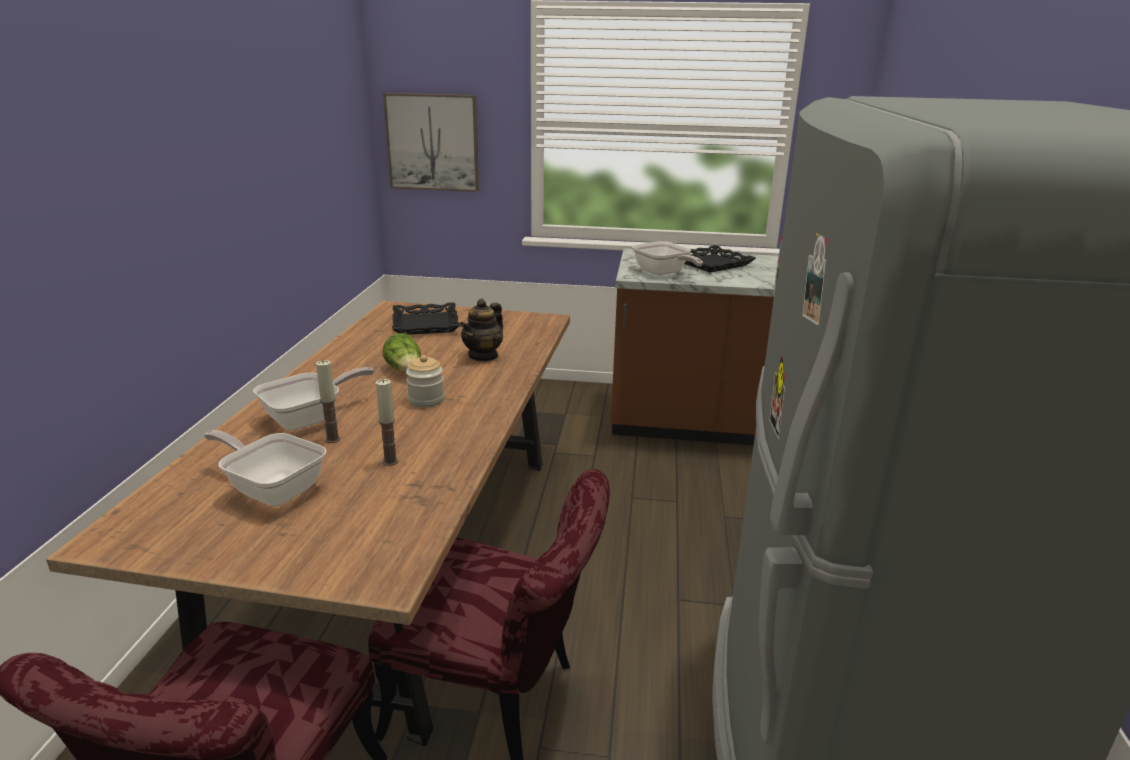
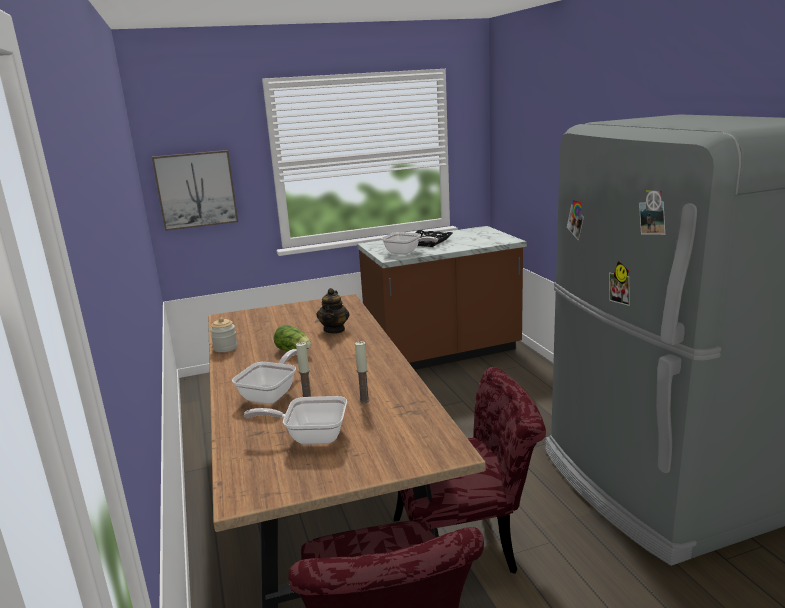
camera: 25 degrees left, 5 degrees down
(425, 324) = (264, 321): black tray -> none
(426, 400) = (335, 363): jar -> jar (225, 348)

